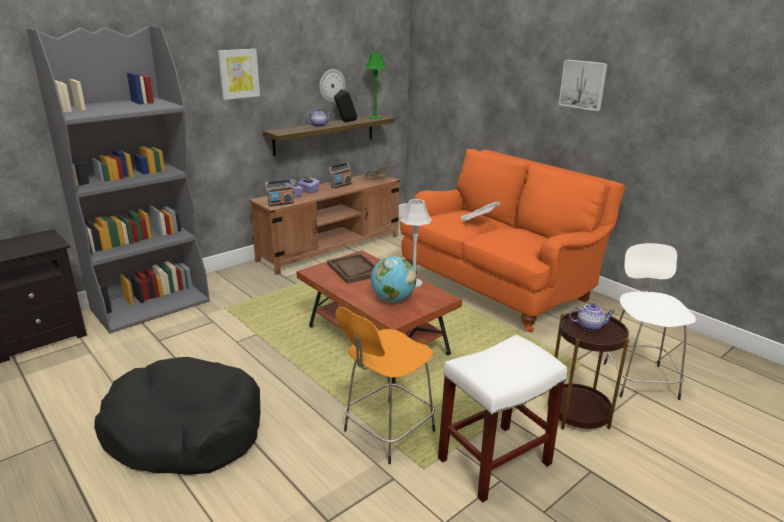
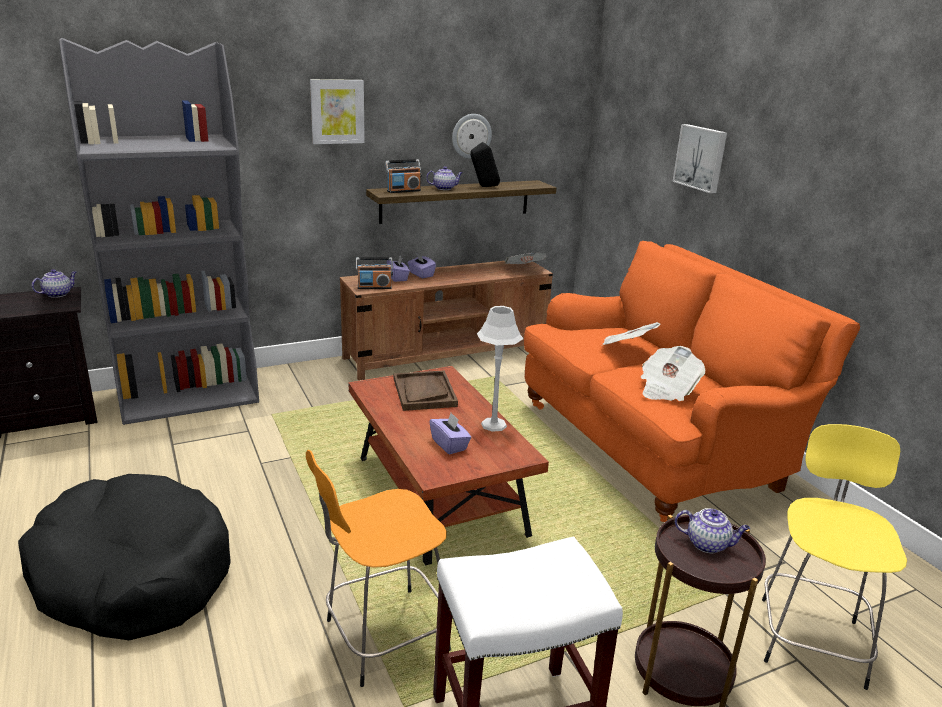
camera: 15 degrees right, 0 degrees up
(40, 236) = (58, 294): none -> teapot
(341, 185) = (468, 272): radio -> radio (403, 191)
(375, 118) = (529, 184): green table lamp -> none
(392, 299) = (449, 445): globe -> purple tissue box
(516, 243) = (667, 389): none -> newspaper
(583, 84) = (815, 161): picture -> picture (701, 158)
(639, 379) = (811, 637): white stool -> yellow stool

